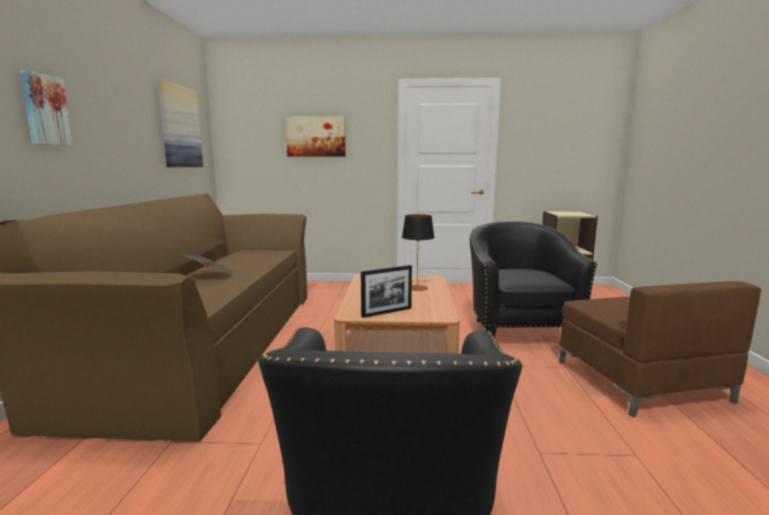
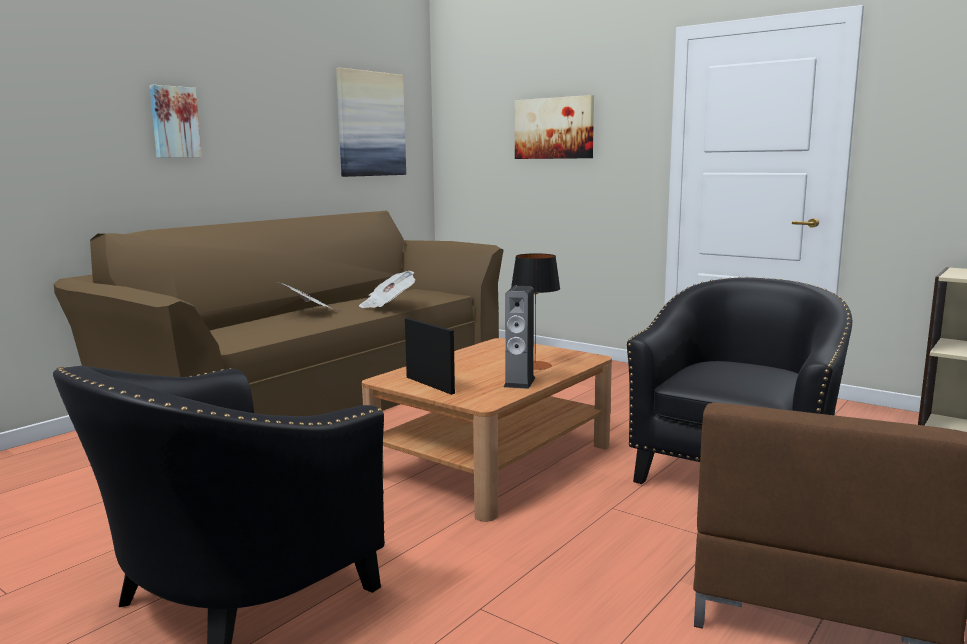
camera: 35 degrees right, 0 degrees up
(258, 262) = (387, 305): none -> newspaper
(387, 312) = (429, 385): picture frame -> picture frame turned 135 degrees counterclockwise
(433, 299) = (519, 382): none -> speaker

